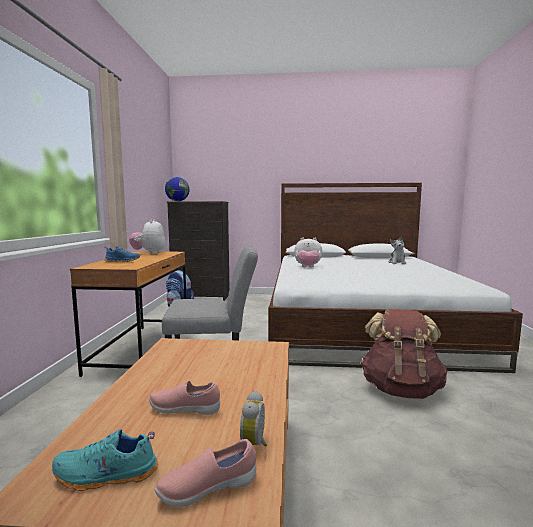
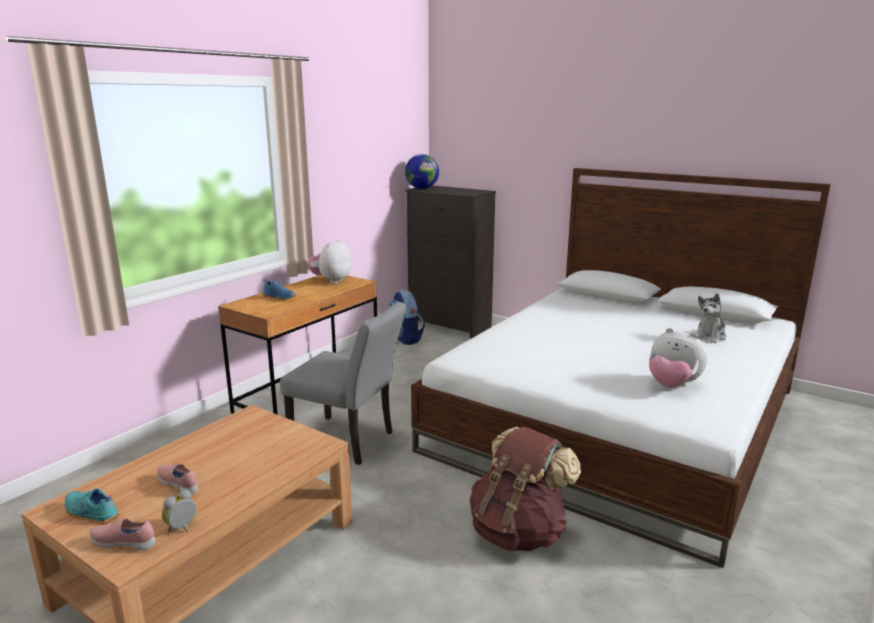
camera: 30 degrees right, 10 degrees up
(308, 267) = (539, 324): plush toy -> plush toy (672, 385)

